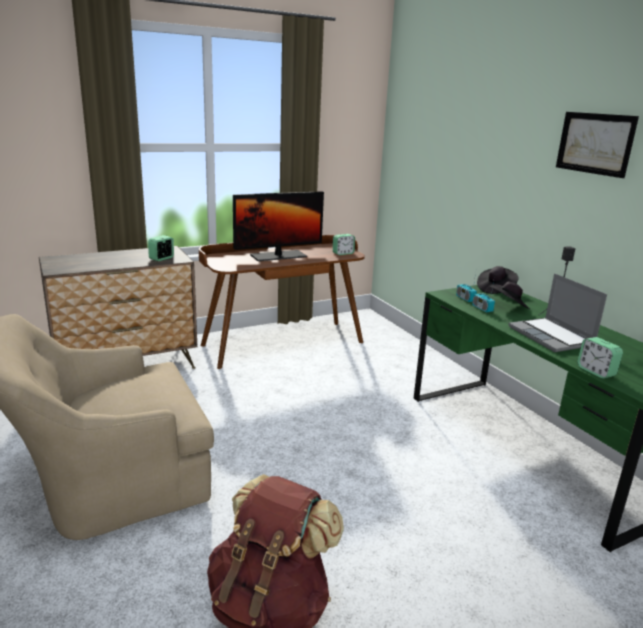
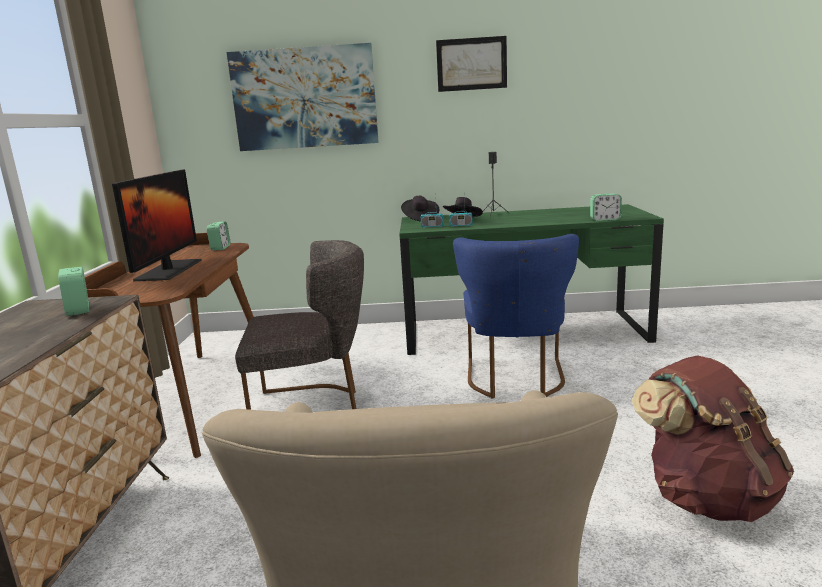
camera: 60 degrees left, 5 degrees down
(296, 385) = (313, 408): none -> grey chair
(413, 463) = (515, 380): none -> blue chair
(460, 149) = (304, 98): none -> picture
(552, 337) = (536, 219): laptop -> none

